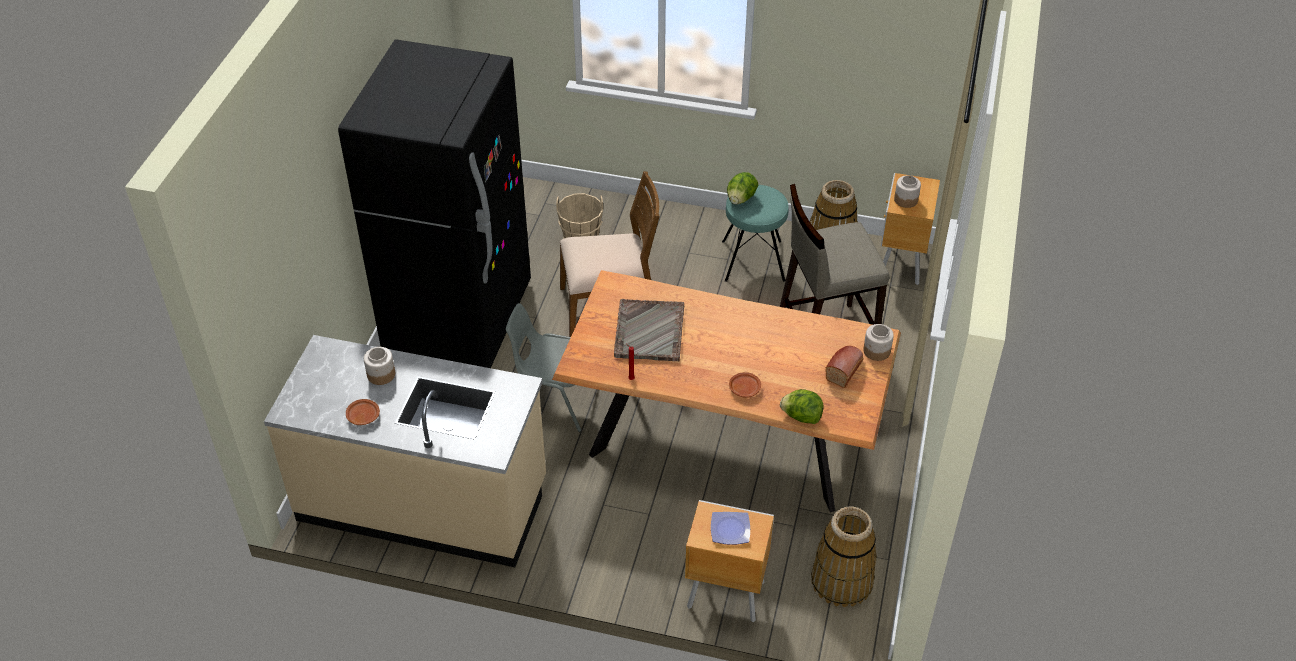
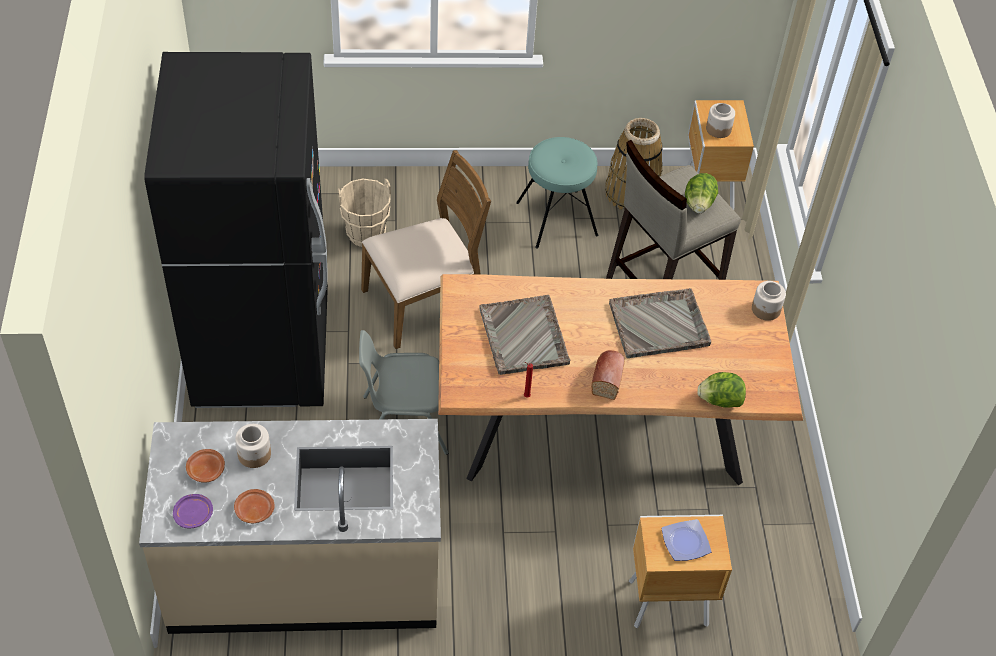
camera: 20 degrees left, 5 degrees up
(314, 409) = (194, 514): none -> purple plate
(741, 199) = (544, 157): lettuce -> lettuce (698, 204)
(744, 388) = (649, 381): brown plate -> brown plate (206, 469)
(774, 345) = (660, 324): none -> grey tray
(841, 581) = (777, 558): basket -> none
(844, 370) = (742, 337): bread -> bread (607, 378)

